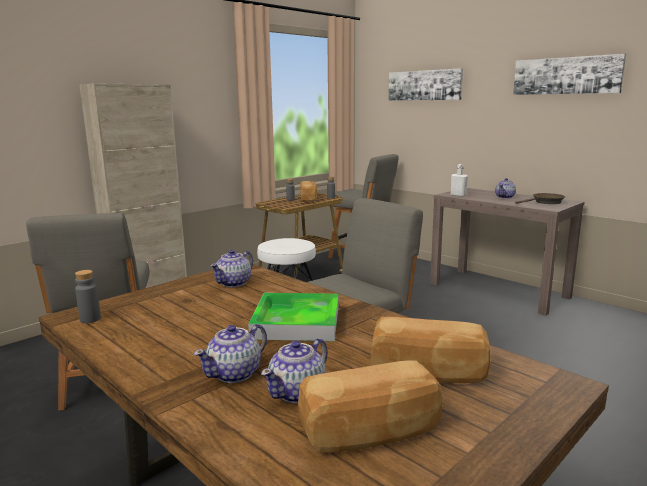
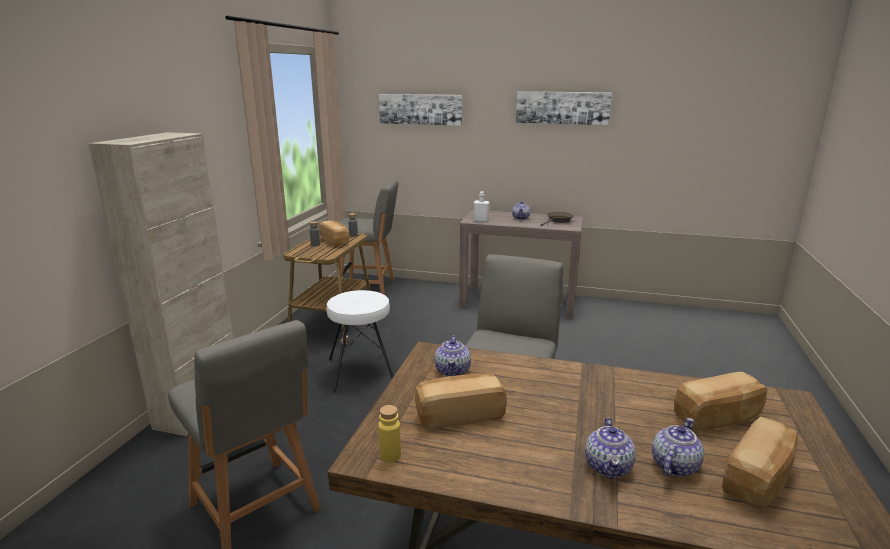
camera: 30 degrees left, 5 degrees up
(90, 319) = (390, 455): grey bottle -> yellow bottle
(184, 309) = (459, 415): none -> bread
(296, 322) = (571, 399): tray -> none
(298, 392) = (674, 466): teapot -> teapot turned 150 degrees counterclockwise

